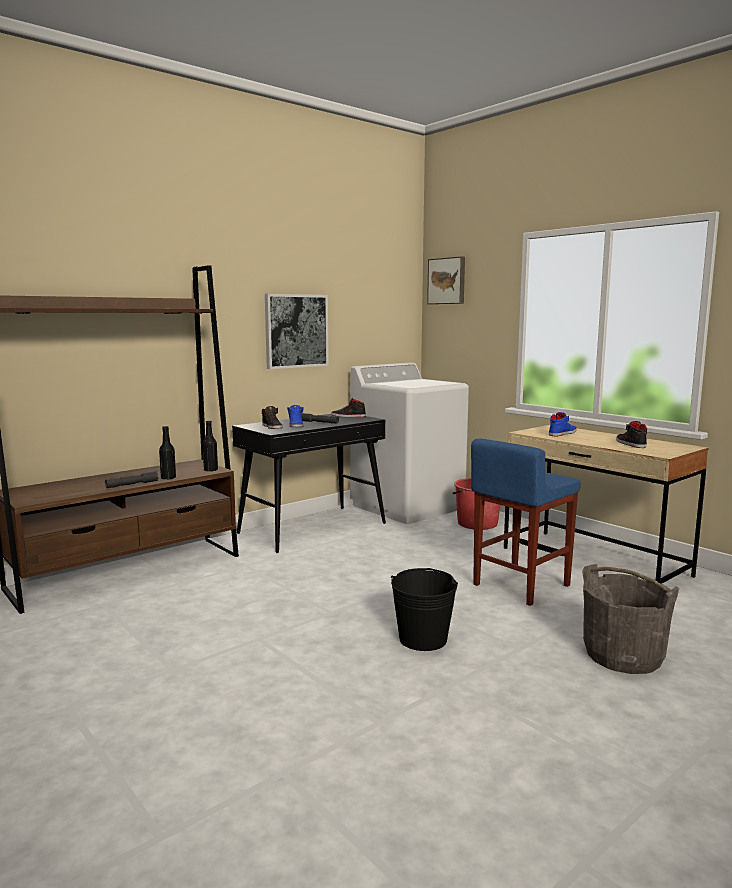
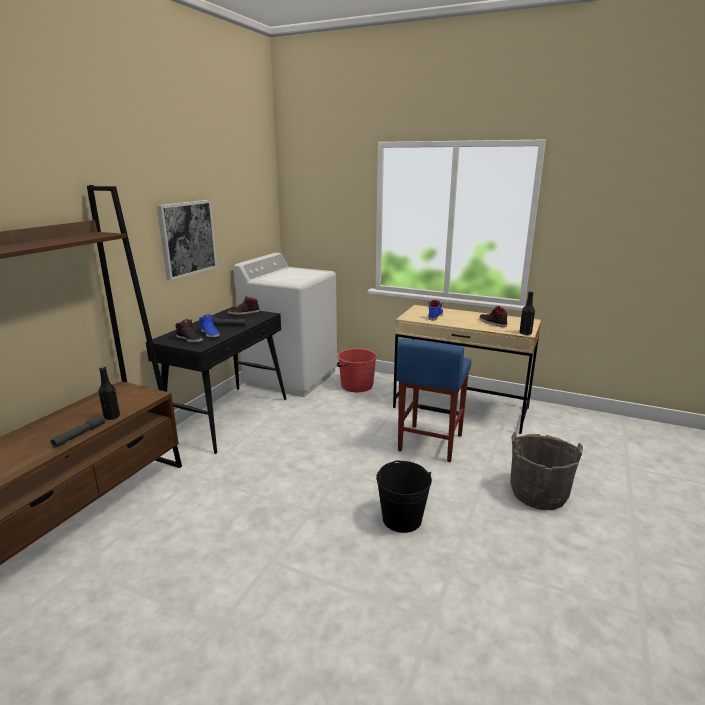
camera: 25 degrees left, 10 degrees up
(210, 470) = (147, 396): black bottle -> black bottle (525, 333)
(447, 281) = (304, 179): picture -> none

